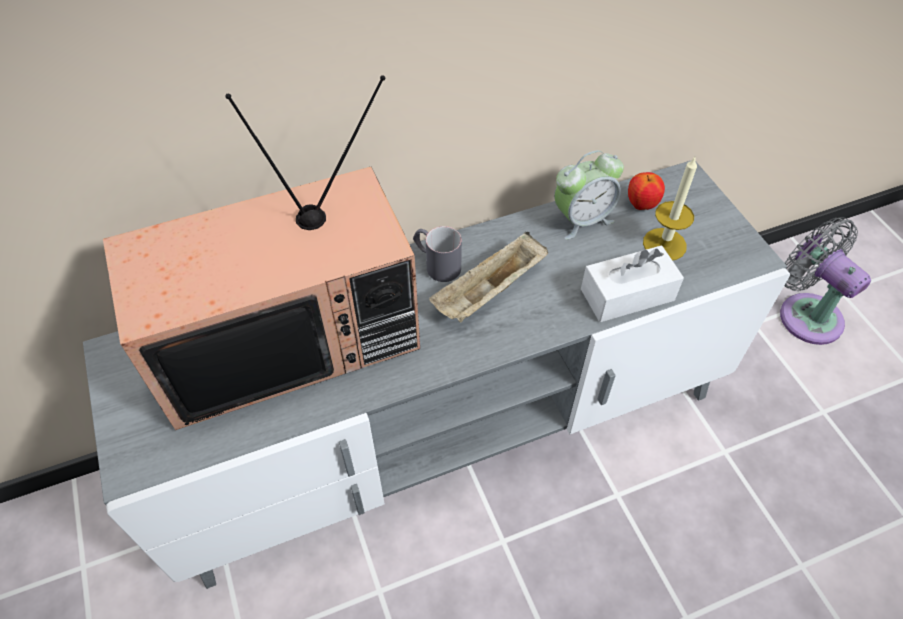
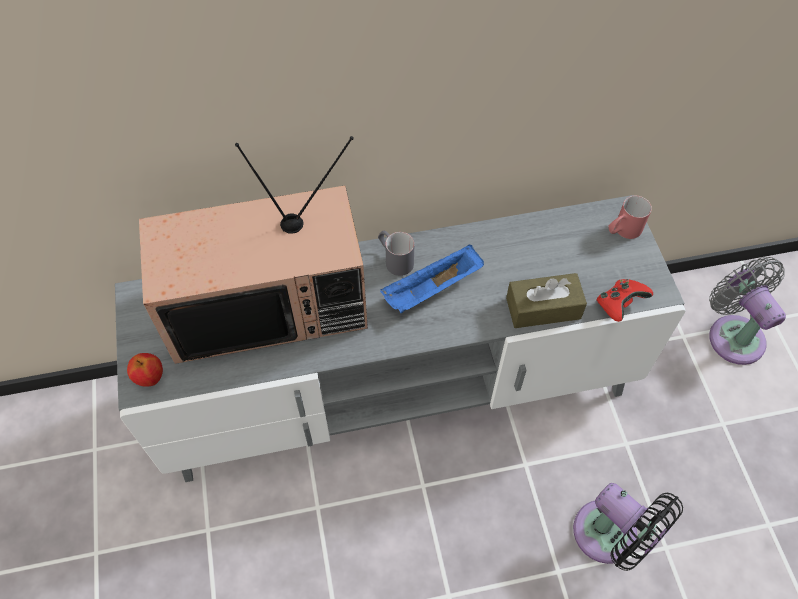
camera: 10 degrees right, 5 degrees up
(489, 292) = (432, 290): beige tray -> blue tray
(582, 220) = (522, 237): alarm clock -> none
(627, 295) = (543, 308): white tissue box -> brown tissue box
(641, 205) = (576, 231): apple -> apple (150, 378)
(664, 244) = (586, 269): candle -> none
(693, 198) = (622, 231): none -> red mug
(714, 278) = (619, 305): none -> red game controller
(736, 565) = (610, 537): none -> black fan

